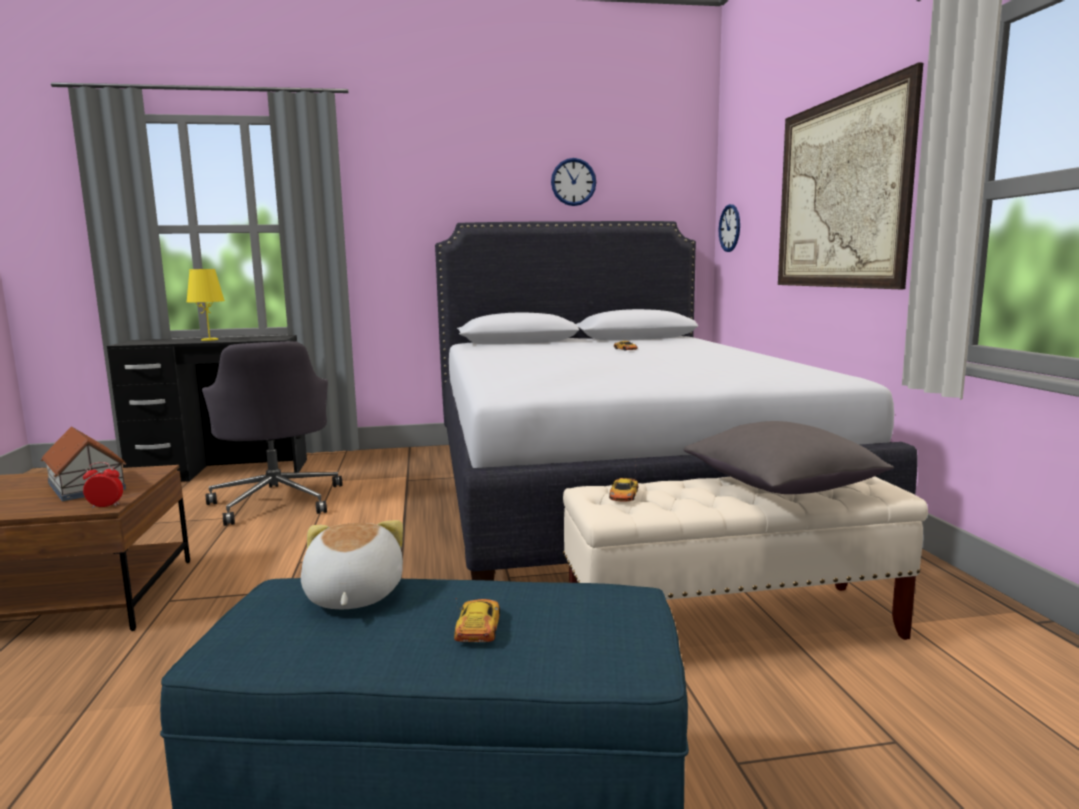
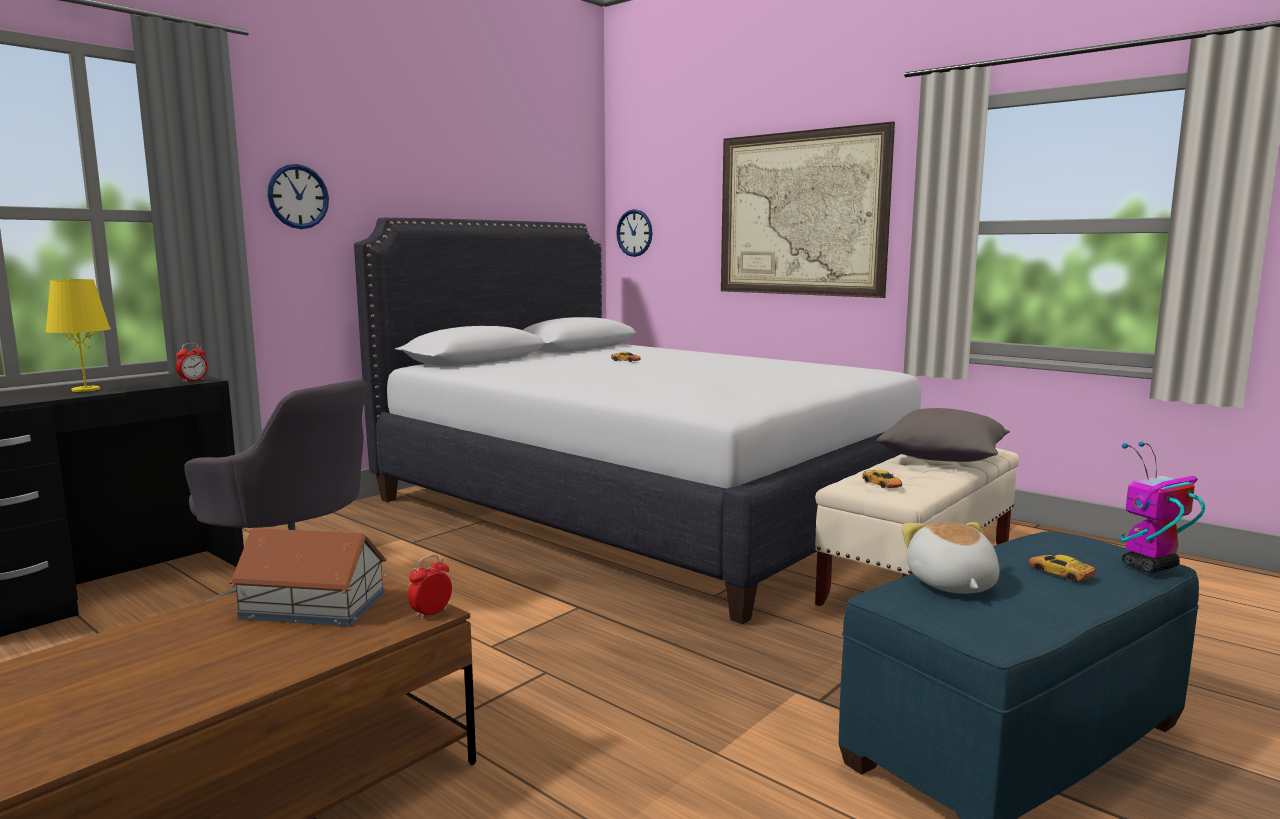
camera: 40 degrees left, 0 degrees up
(269, 339) = (193, 380): none -> alarm clock
(351, 596) = (950, 584): plush toy -> plush toy turned 45 degrees clockwise
(573, 182) = (488, 175): wall clock -> wall clock (298, 196)
(607, 663) = (1149, 567): none -> toy robot

